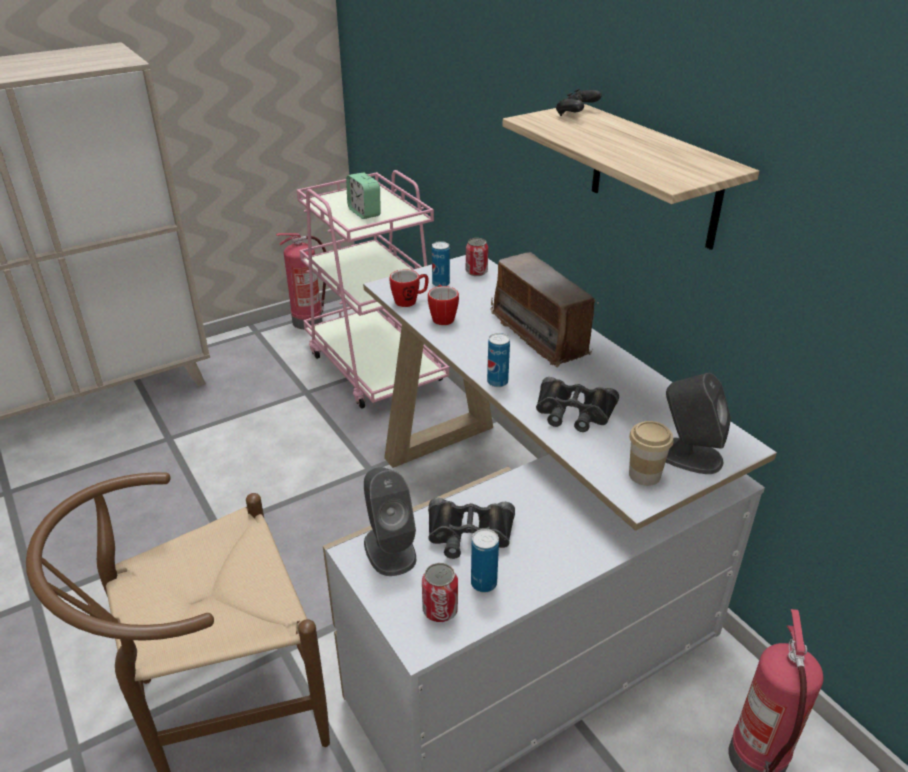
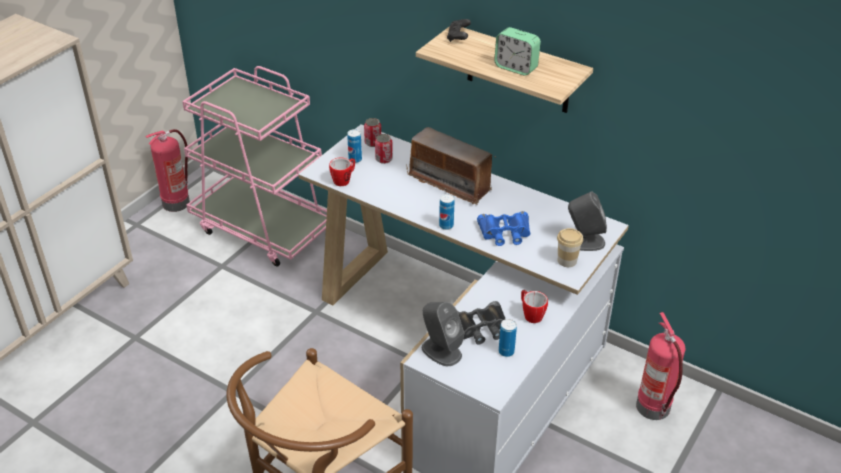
camera: 25 degrees left, 5 degrees up
(364, 212) = (250, 109): alarm clock -> alarm clock (516, 67)
(440, 610) = (492, 373): can -> can (384, 159)
(442, 317) = (376, 187): mug -> mug (530, 314)
(573, 412) = (505, 233): black binoculars -> blue binoculars

